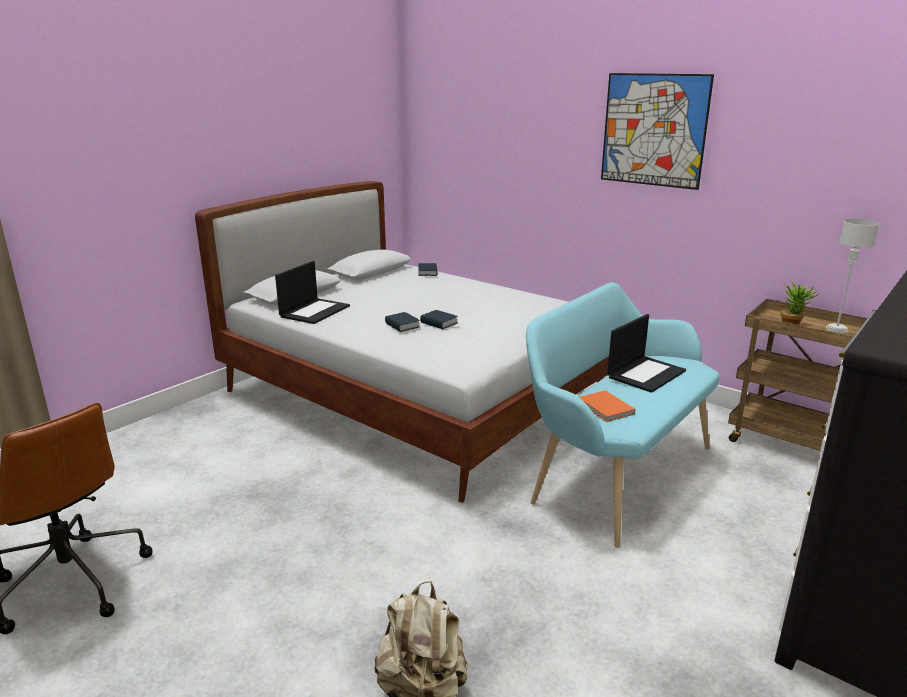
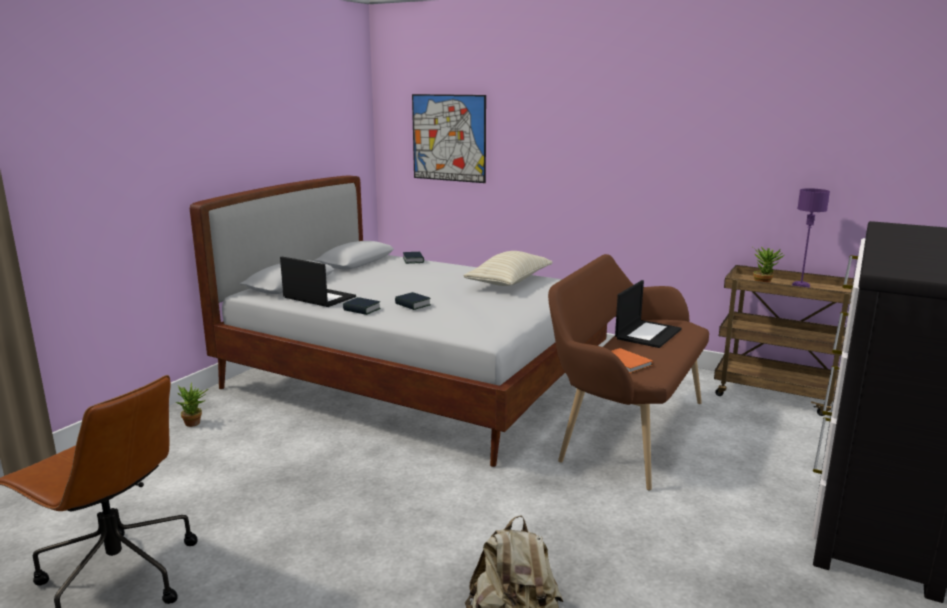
camera: 10 degrees left, 5 degrees down
(193, 427) = (195, 424): none -> potted plant
(315, 311) = (318, 297): laptop -> laptop turned 75 degrees counterclockwise
(439, 323) = (447, 301): book -> book (362, 309)
(514, 304) = (509, 282): none -> beige pillow
(614, 473) = (625, 430): turquoise bench -> brown bench
(653, 130) = (623, 119): picture -> picture (448, 138)
(836, 329) = (801, 285): grey table lamp -> purple table lamp

